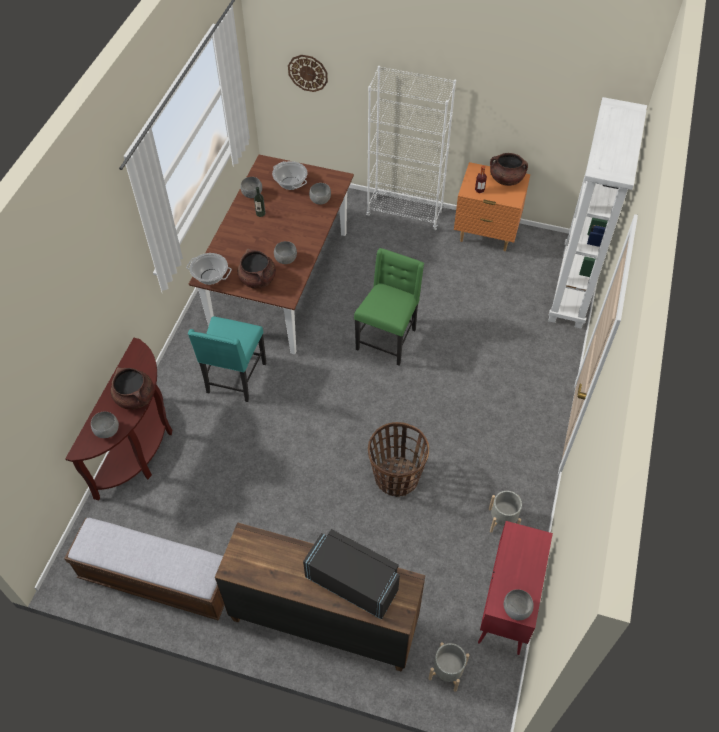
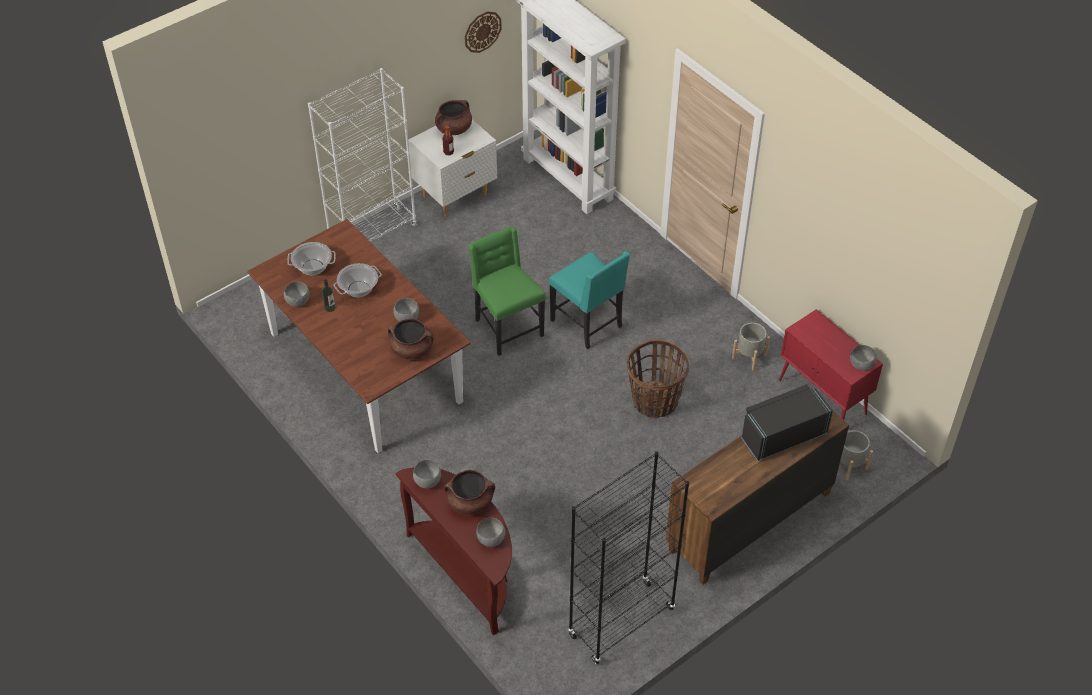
camera: 55 degrees left, 5 degrees down
(157, 580) = (621, 623): bench -> black bookcase
(210, 277) = (375, 382): cooking pot -> cooking pot (358, 289)
(235, 379) = (450, 460): turquoise chair -> turquoise chair (588, 324)
(308, 73) = (235, 160): wall clock -> wall clock (482, 31)
(320, 200) = (357, 258): grey bowl -> grey bowl (427, 481)
(486, 235) = (455, 196): orange nightstand -> white nightstand

